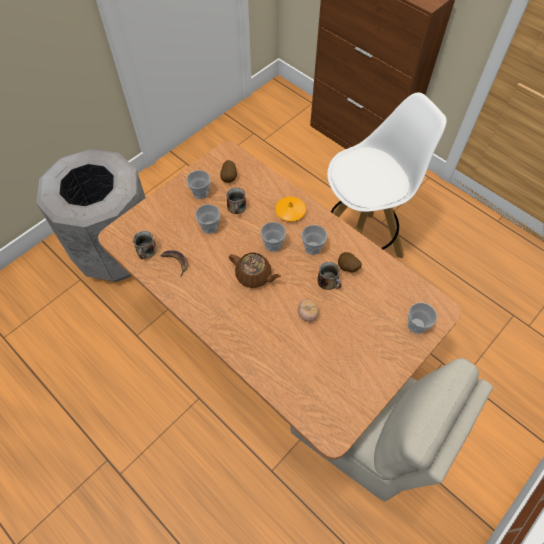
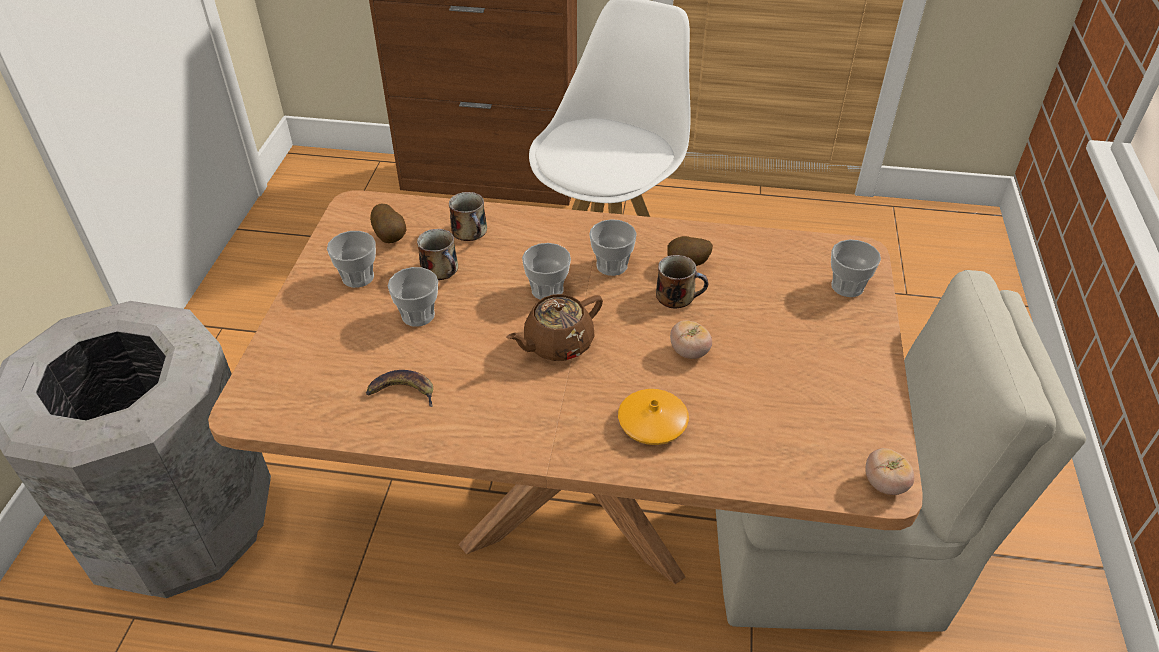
camera: 35 degrees left, 15 degrees down
(146, 251) = (331, 402): mug -> mug (470, 231)
(254, 276) = (557, 344): brown teapot -> brown teapot turned 150 degrees clockwise
(290, 212) = (534, 238): orange vase -> orange vase (652, 423)
(334, 435) = (884, 484): none -> tomato

